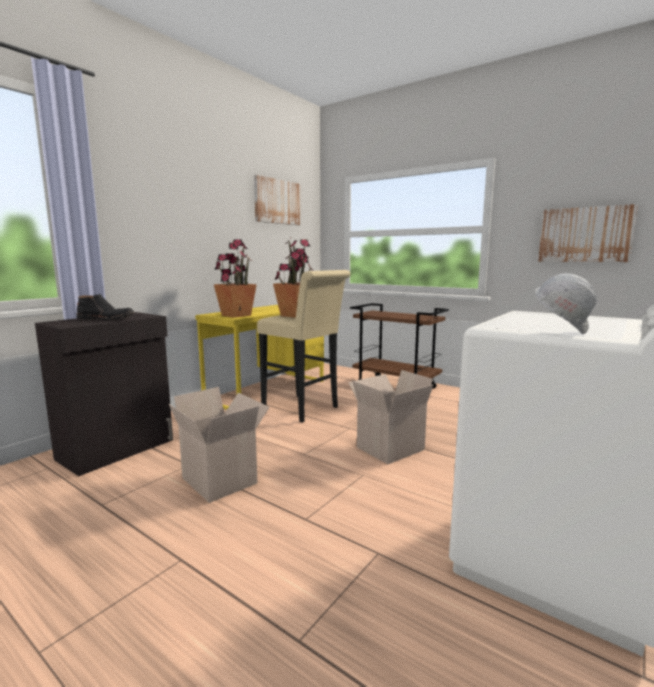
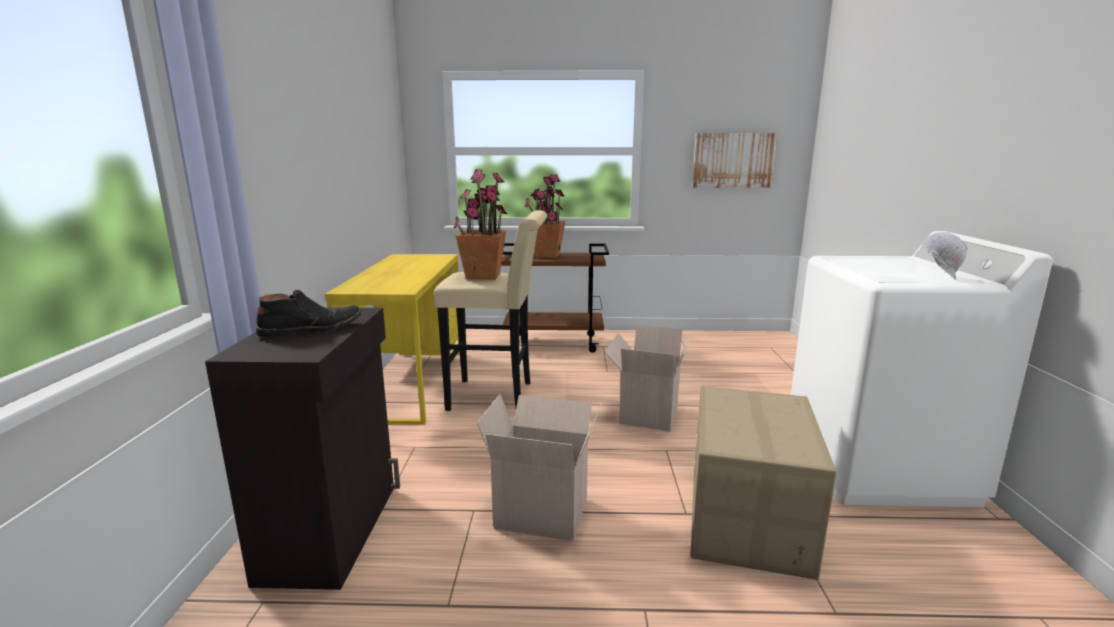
camera: 35 degrees left, 5 degrees up
(236, 315) = (392, 286): potted plant -> potted plant (546, 255)
(277, 201) = (371, 105): picture -> none
(346, 544) = (749, 519): none -> cardboard box

